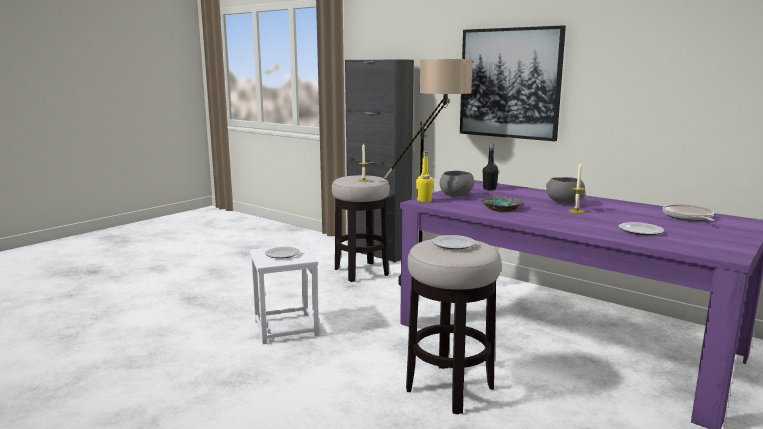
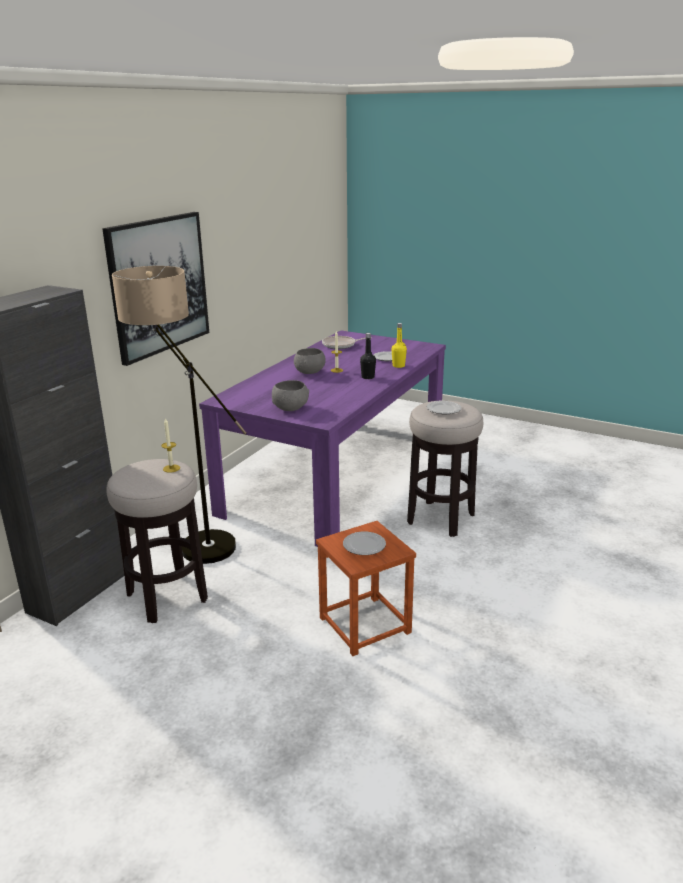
camera: 100 degrees left, 10 degrees up
(285, 328) = (365, 625): white stool -> brown stool
(424, 201) = (317, 420): yellow bottle -> yellow bottle (398, 366)
(489, 189) = (252, 396): black bottle -> black bottle (368, 377)
(501, 208) = (335, 392): bowl -> none

